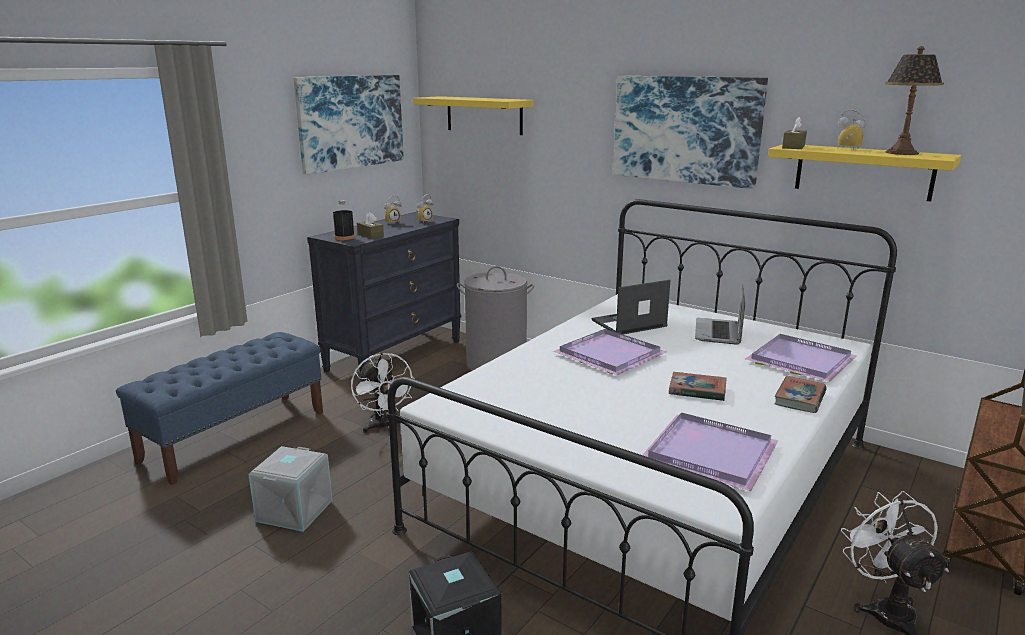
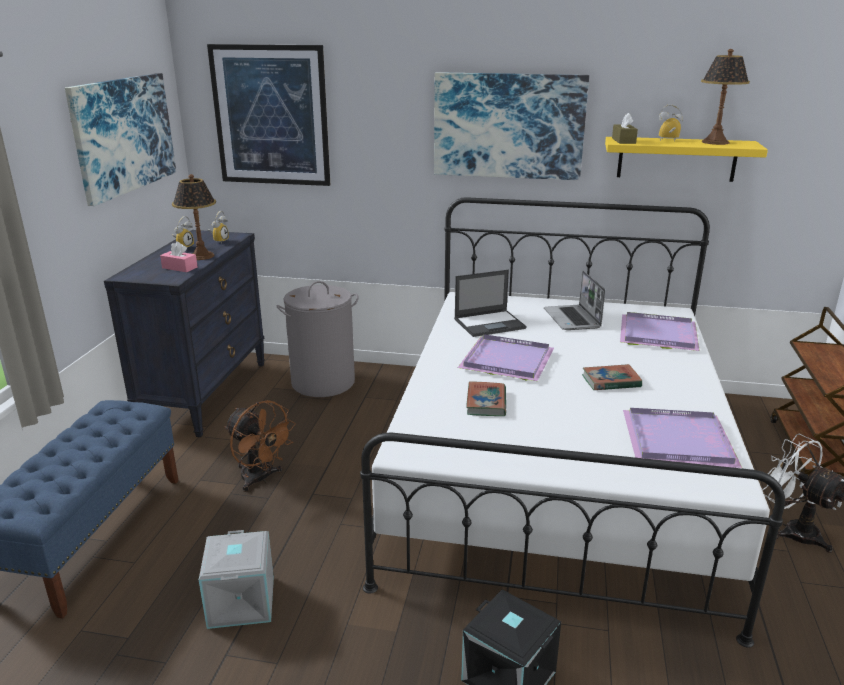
camera: 25 degrees left, 5 degrees up
(344, 238) = (153, 275): black bottle -> none
(370, 235) = (179, 267): brown tissue box -> pink tissue box
(383, 426) = (260, 479): white fan -> brown fan
(396, 229) = (201, 256): none -> table lamp
(484, 115) = (271, 116): yellow shelf -> picture
(628, 323) = (490, 323): laptop -> laptop turned 150 degrees counterclockwise
(800, 398) = (690, 371): book -> book (486, 402)

